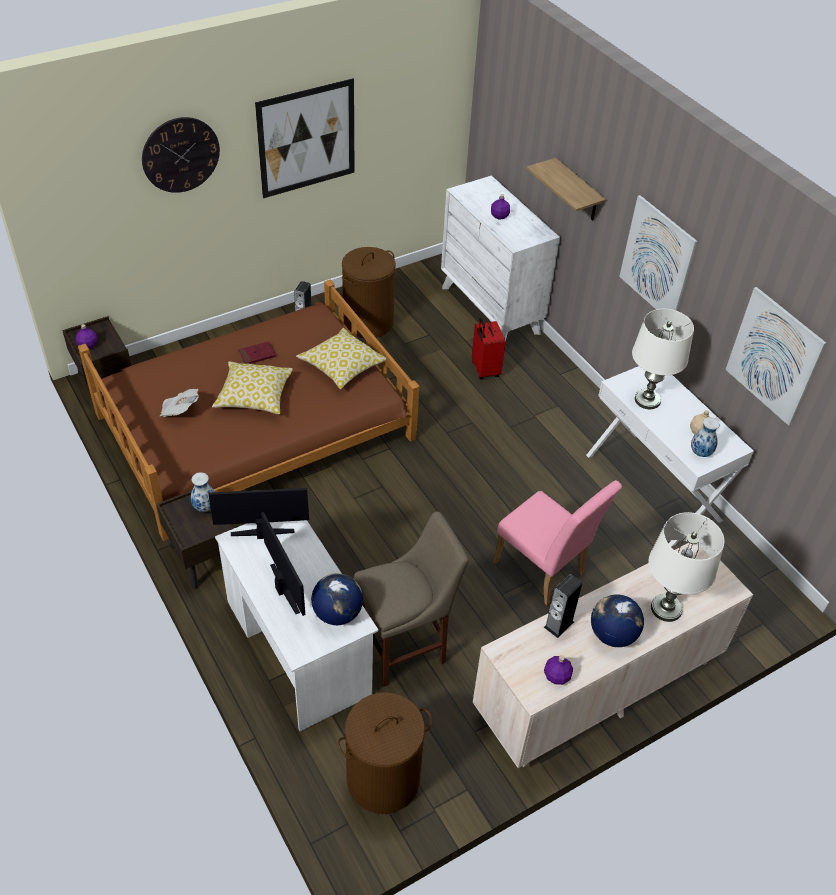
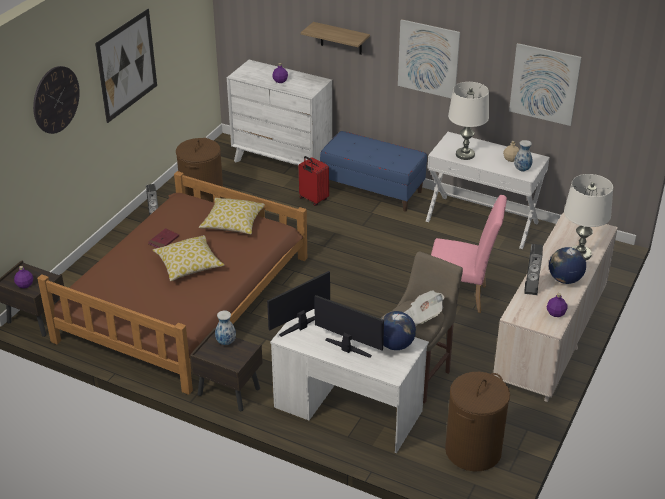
camera: 30 degrees left, 10 degrees down
(180, 410) = (142, 296): newspaper -> newspaper (422, 316)
(560, 387) = (372, 189): none -> blue bench

